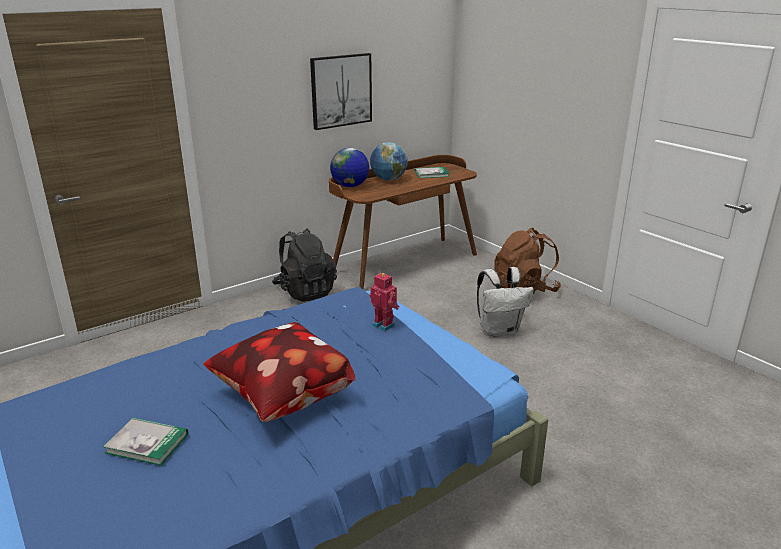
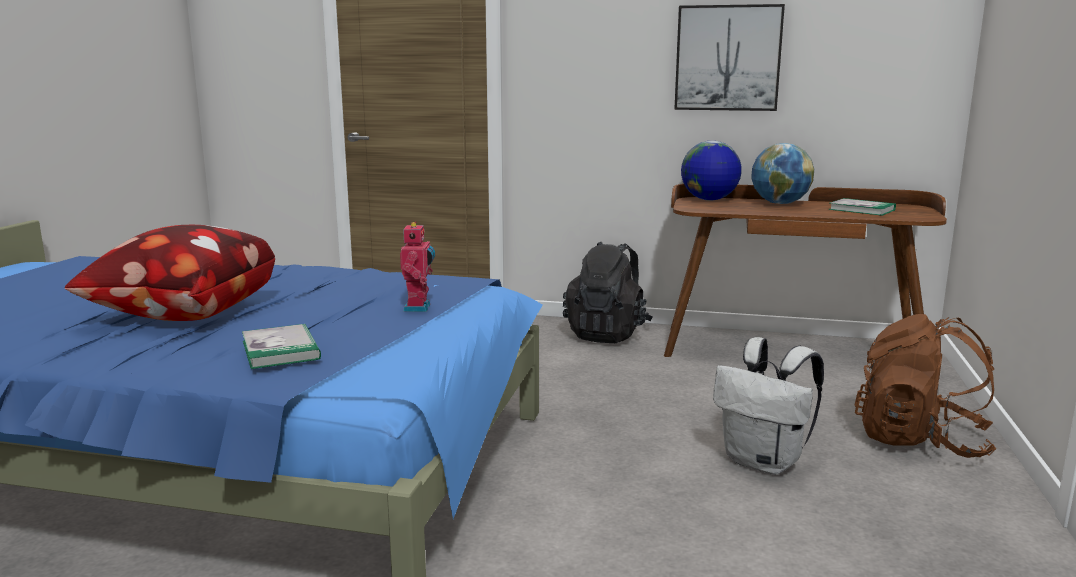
camera: 50 degrees right, 10 degrees down
(147, 443) = (55, 298): book -> book (281, 350)

